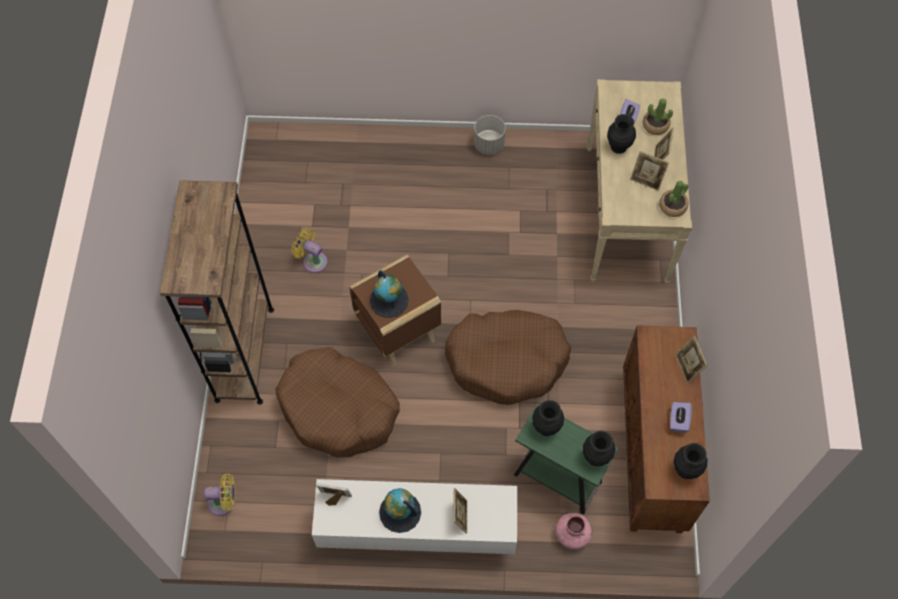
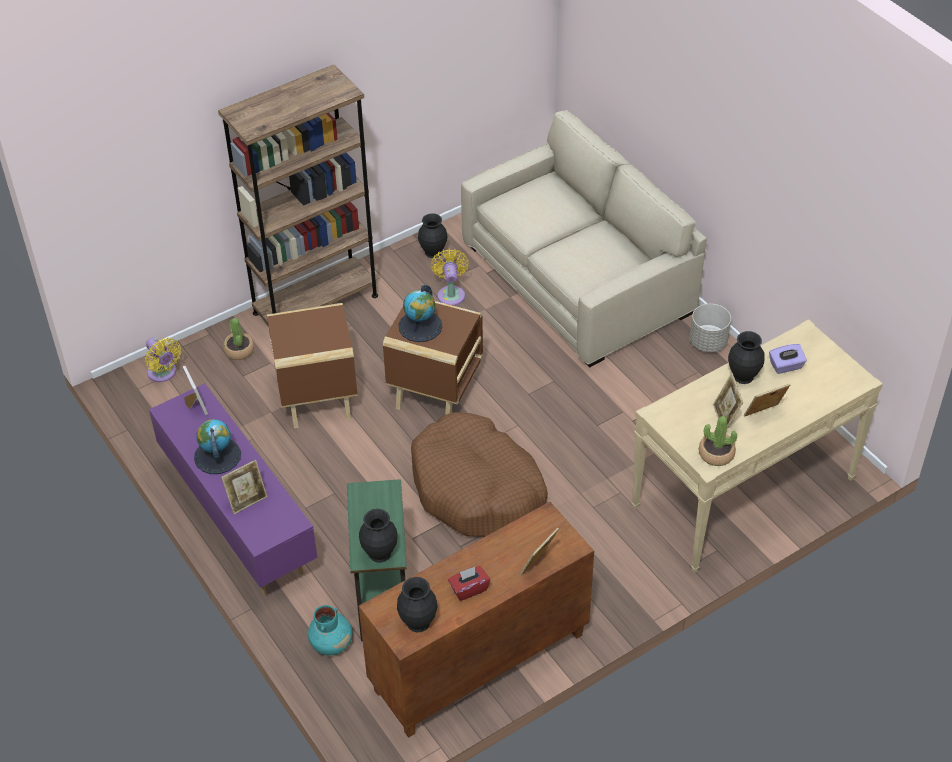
camera: 55 degrees right, 15 degrees down
(338, 409) = (316, 396): brown dog bed -> brown side table
(366, 174) = (579, 277): none -> beige sofa
(416, 532) = (239, 520): white tv stand -> purple tv stand
(546, 427) = (380, 498): black vase -> black vase (433, 252)
(572, 534) = (332, 643): pink vase -> turquoise vase
(655, 125) = (802, 391): potted plant -> potted plant (239, 350)
(678, 421) = (469, 589): purple tissue box -> red tissue box

